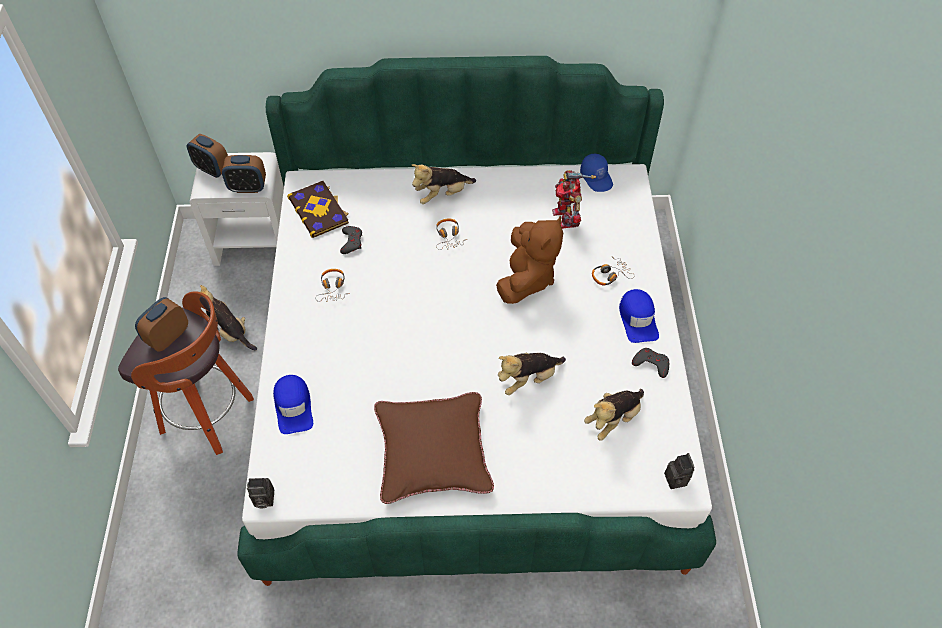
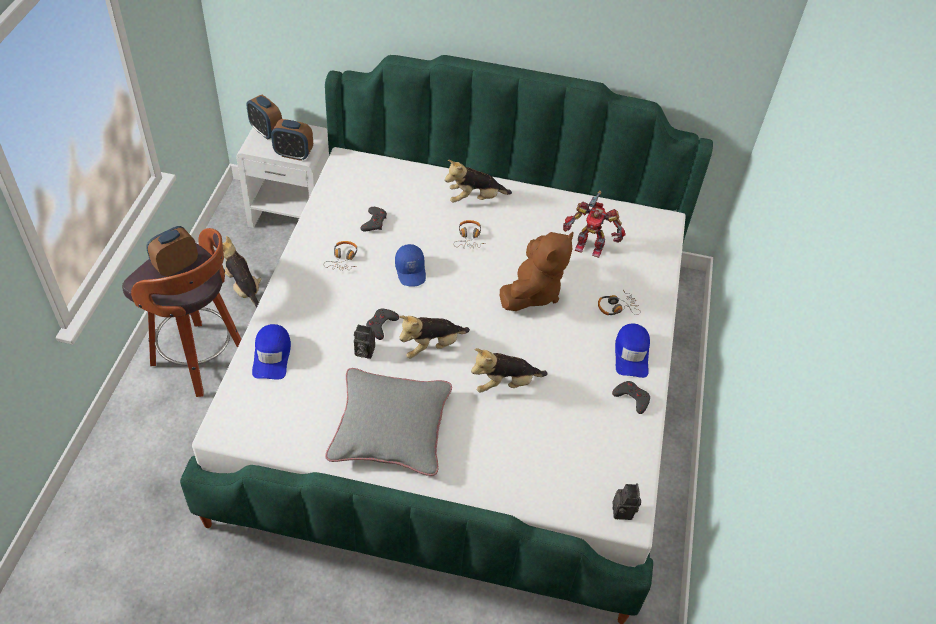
camera: 10 degrees right, 5 degrees down
(263, 499) = (216, 431): camera -> camera (363, 351)
(319, 210) = (353, 187): book -> none
(391, 348) = (381, 325): none -> grey game controller
(432, 452) = (390, 427): brown pillow -> grey pillow
(566, 218) = (589, 246): toy robot -> toy robot turned 75 degrees counterclockwise
(597, 178) = (632, 216): blue cap -> blue cap (411, 271)
(613, 419) = (577, 440): plush toy -> plush toy (431, 346)

